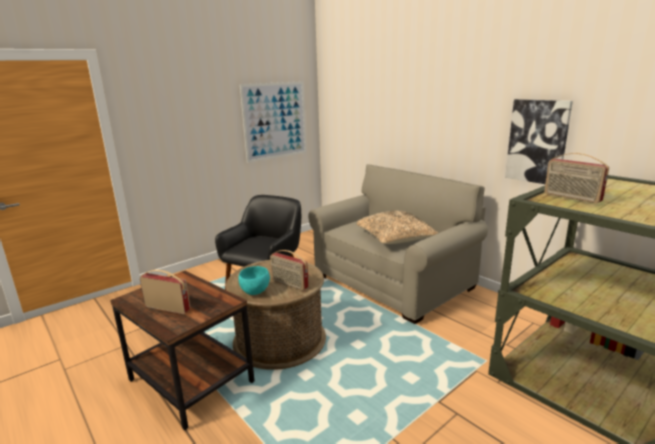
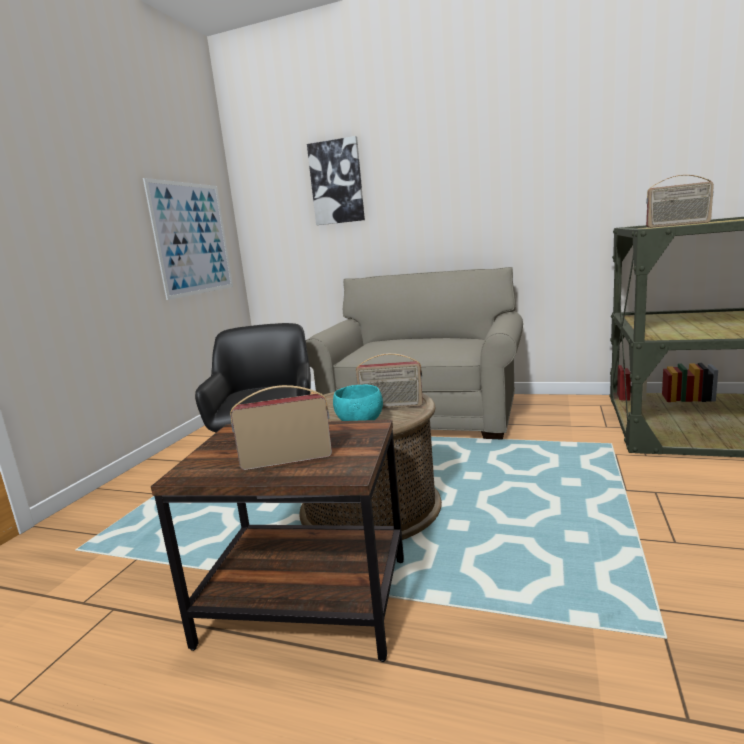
camera: 30 degrees left, 5 degrees down
(395, 237) = (435, 346): beige pillow -> none
(537, 141) = (560, 208): picture -> picture (336, 182)

